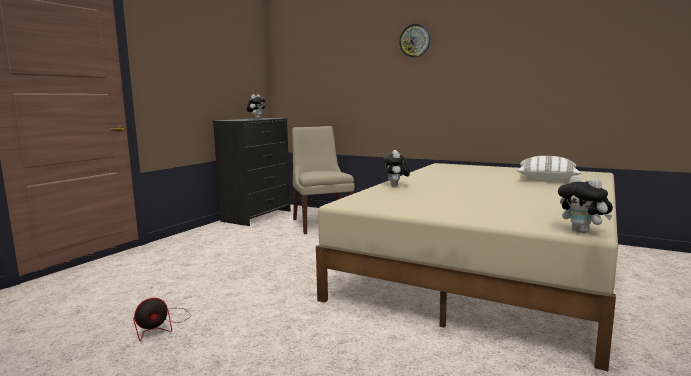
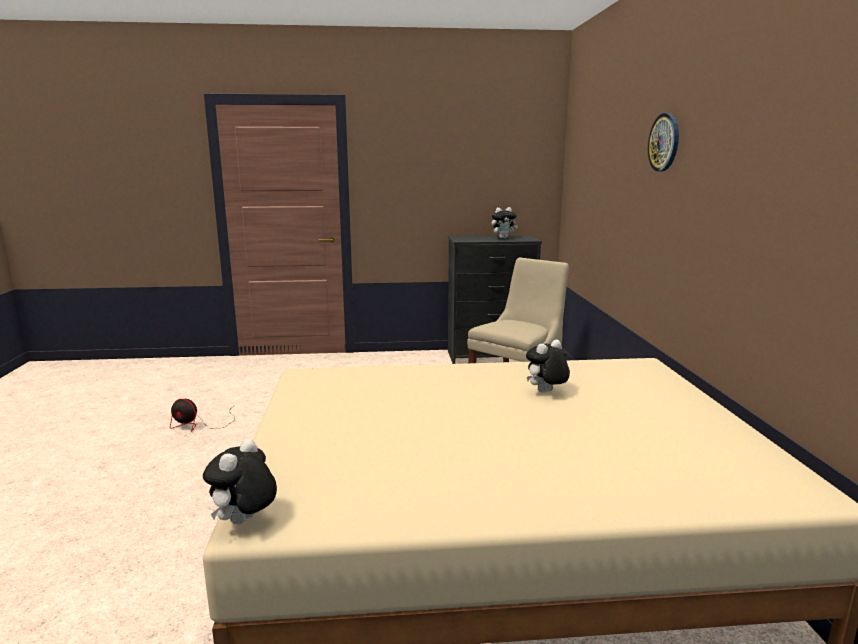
camera: 55 degrees right, 5 degrees up
(396, 186) = (427, 374): plush toy -> plush toy (546, 392)
(546, 179) = (638, 454): white pillow -> none

